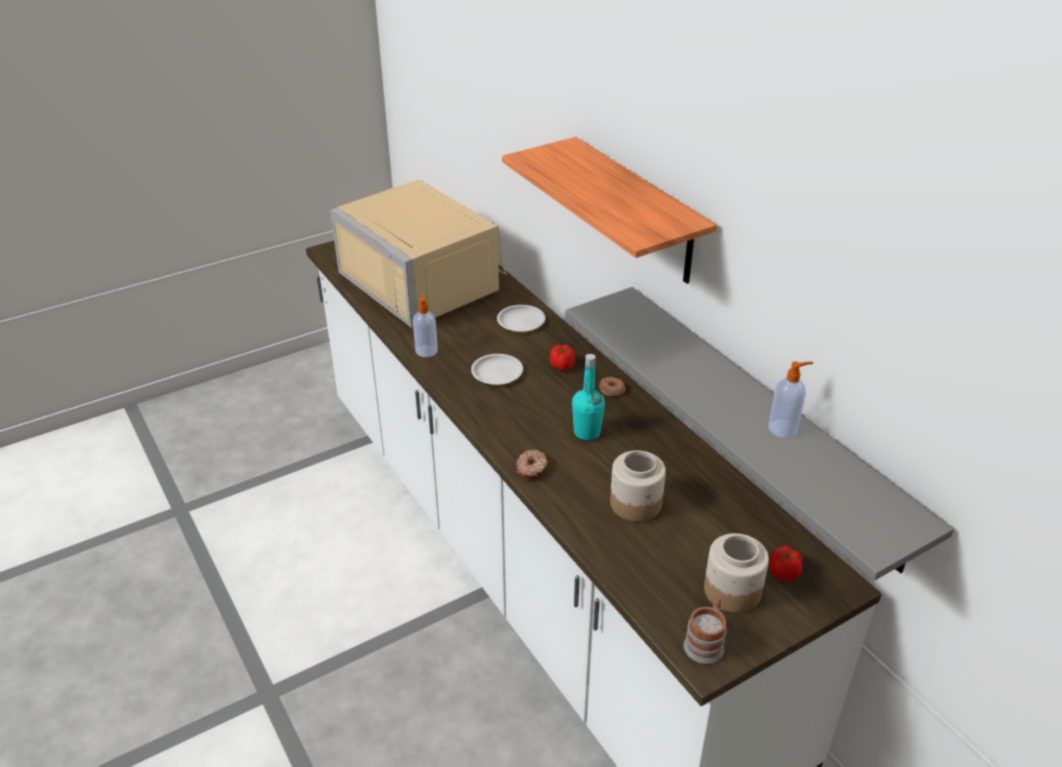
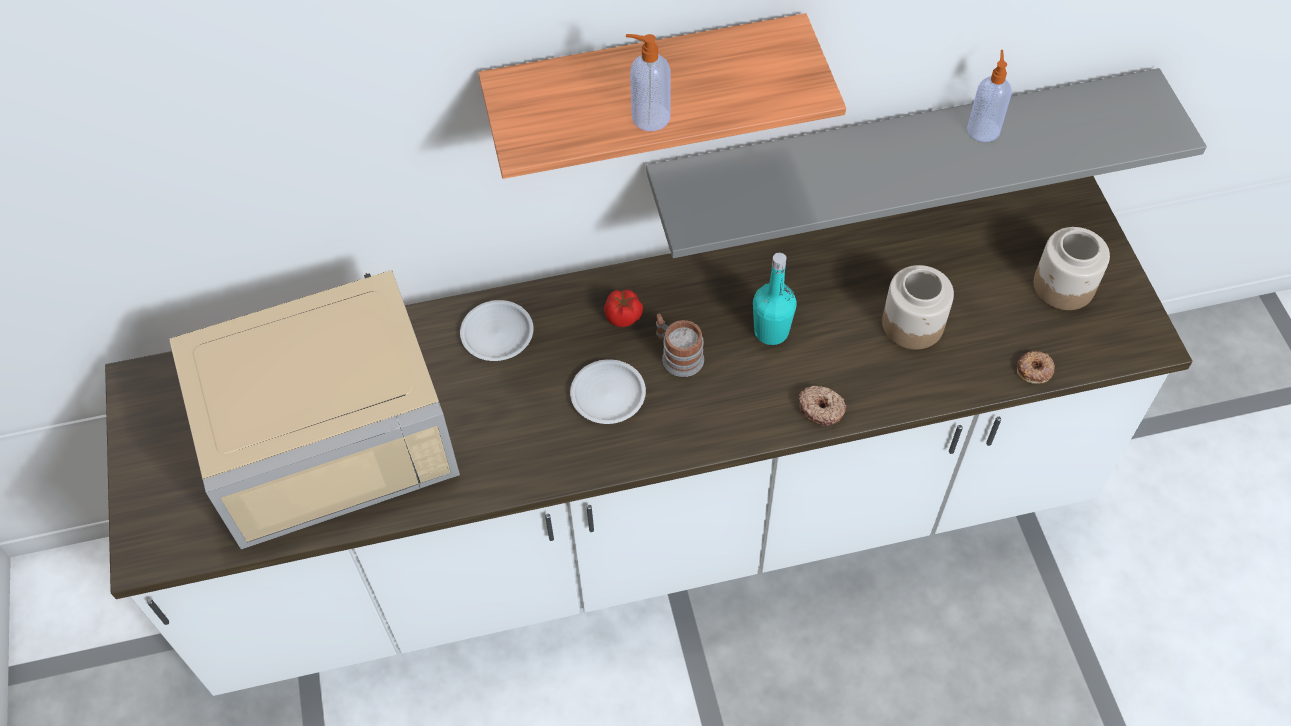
camera: 70 degrees left, 20 degrees up
(426, 350) = (517, 469): soap dispenser -> soap dispenser (649, 117)
(612, 389) = (695, 278): donut -> donut (1035, 370)
(706, 642) = (1126, 333): mug -> mug (677, 355)
(783, 572) = (1047, 234): tomato -> none

